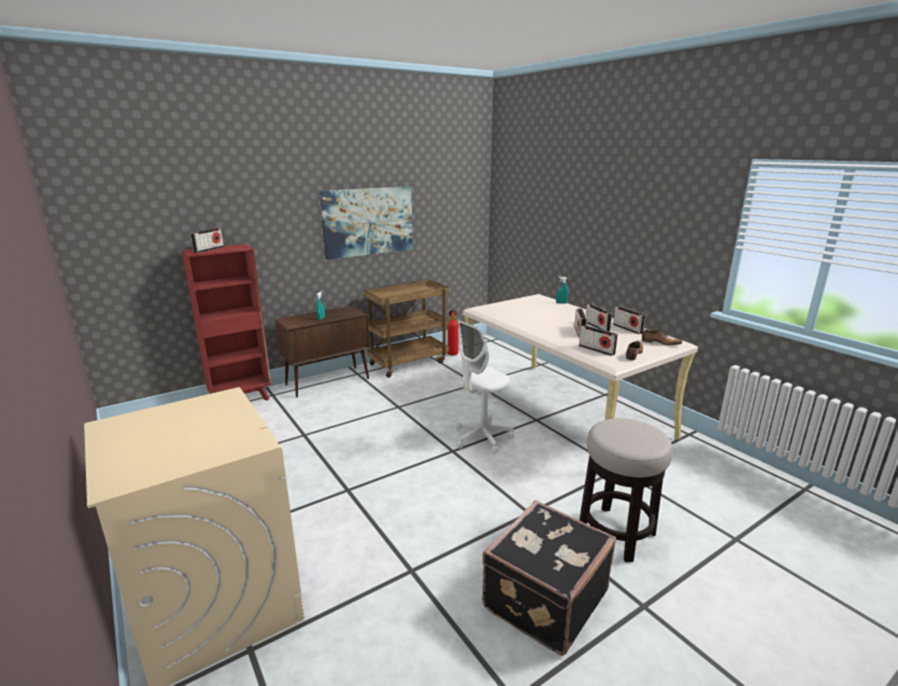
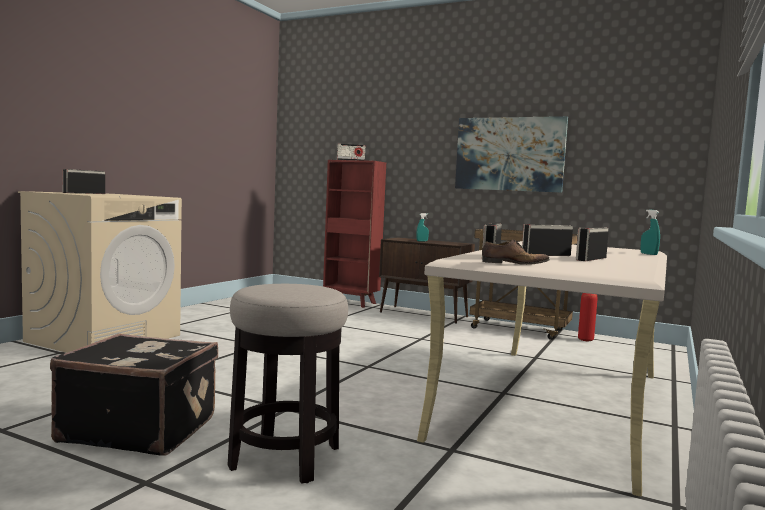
camera: 60 degrees right, 15 degrees down
(482, 438) = (413, 374): white office chair -> none
(627, 329) = (623, 265): radio -> radio (84, 193)
(660, 343) = (600, 271): shoe -> none

